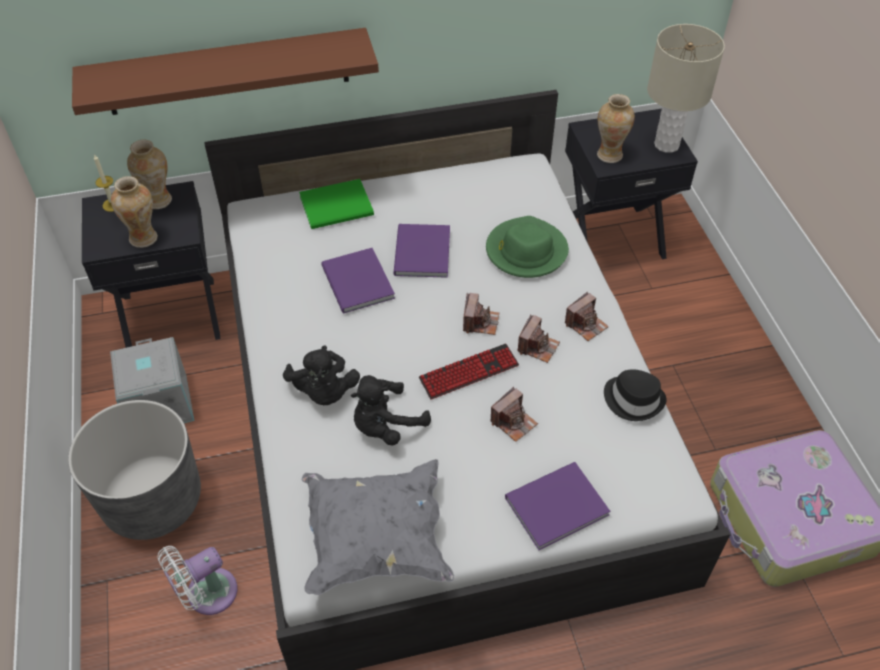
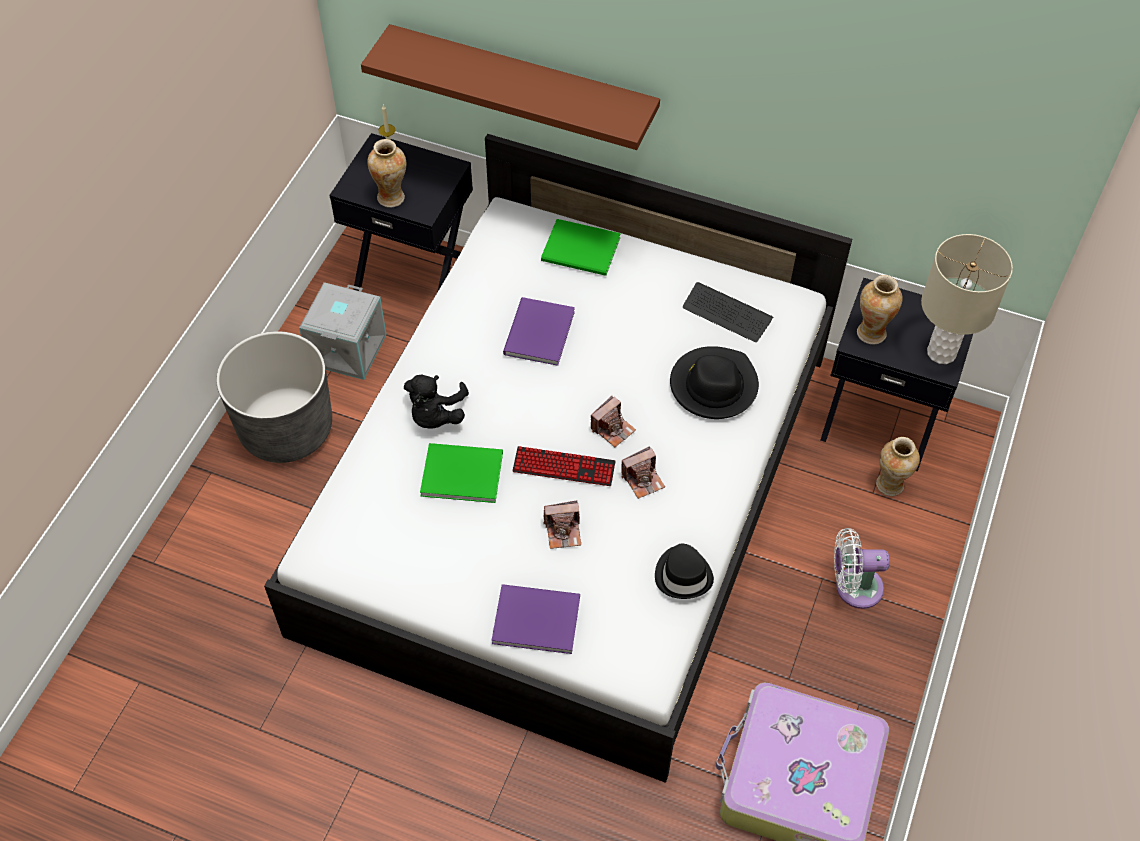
camera: 35 degrees right, 5 degrees up
(158, 201) = (428, 168): vase -> vase (889, 485)
(206, 594) = (272, 529): white fan -> white fan (853, 587)
(376, 540) = (379, 557): grey pillow -> none
(386, 425) = (460, 472): black plush toy -> green book
(420, 254) = (615, 336): purple book -> none
(488, 197) = (727, 313): none -> keyboard
(525, 251) = (713, 385): green hat -> black hat
(586, 324) = (704, 485): camera -> none

